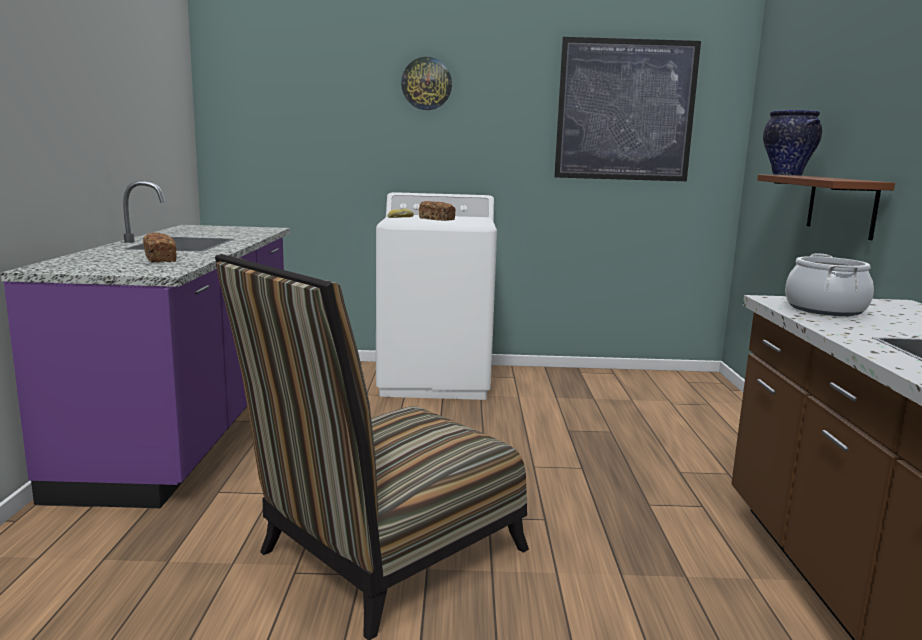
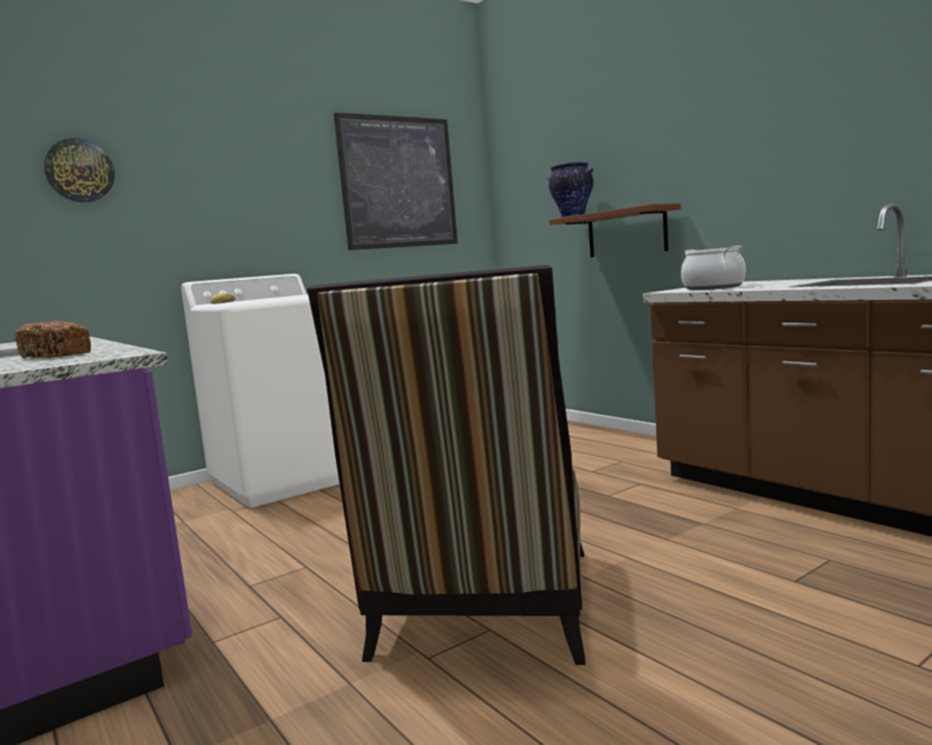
camera: 35 degrees left, 5 degrees down
(426, 83) = (204, 159): wall clock -> wall clock (79, 171)
(437, 219) = (267, 298): bread -> none

